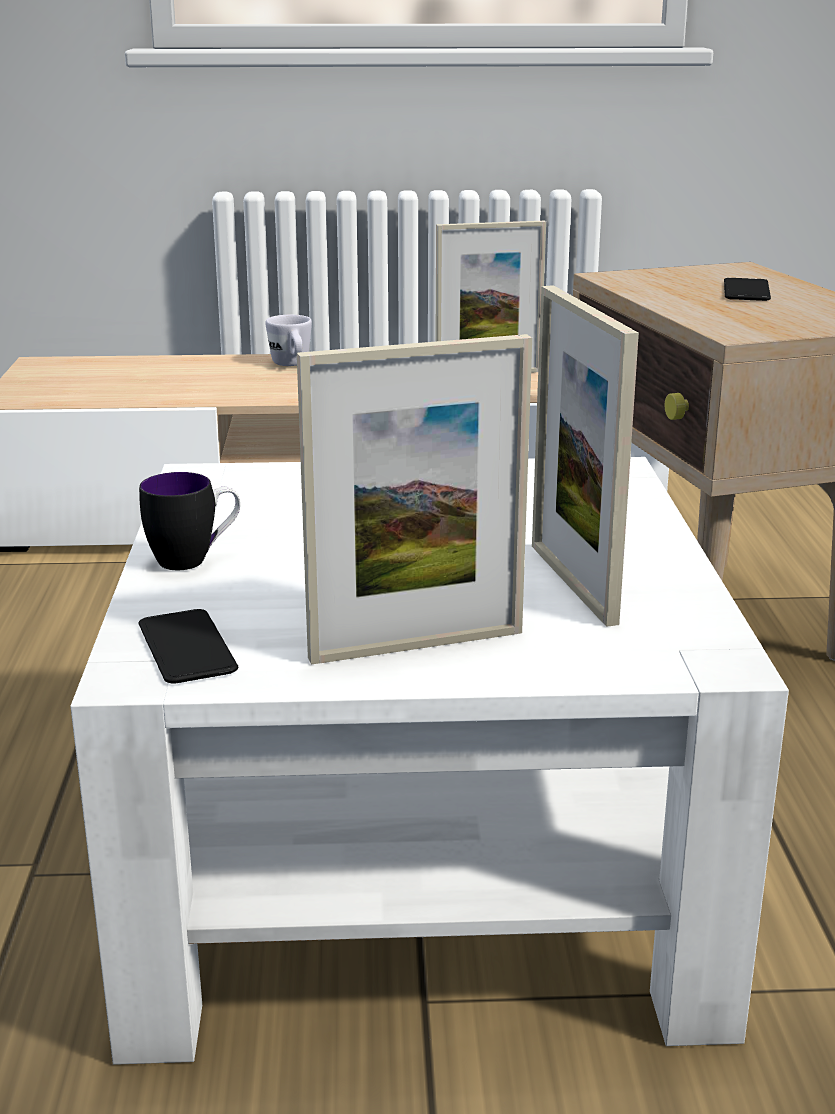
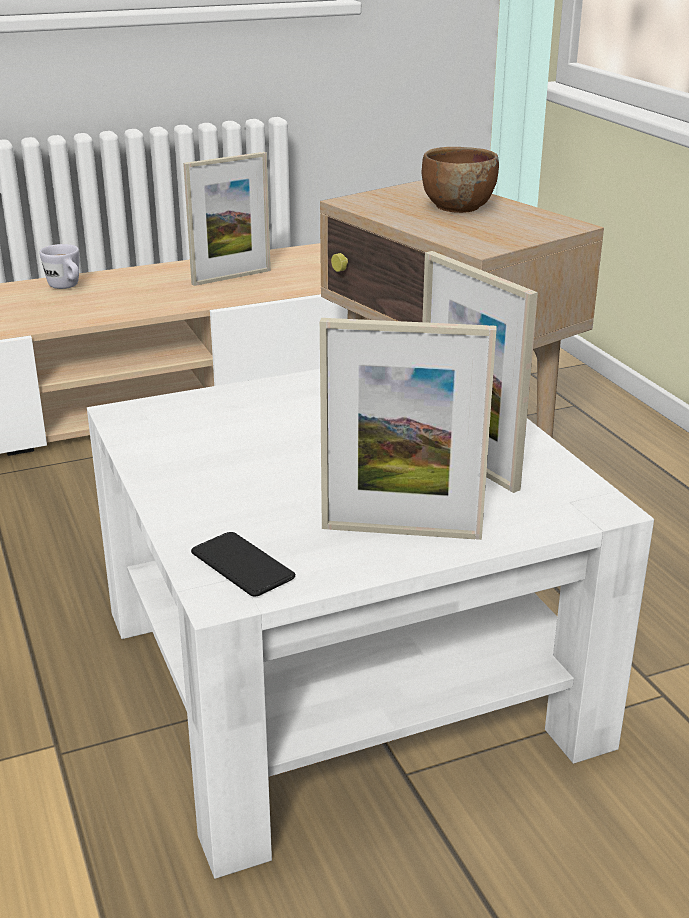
camera: 20 degrees left, 5 degrees up
(195, 559) = (185, 489): mug -> none
(417, 645) = (401, 531): picture frame -> picture frame turned 45 degrees clockwise
(746, 291) = (457, 207): phone -> brown bowl

